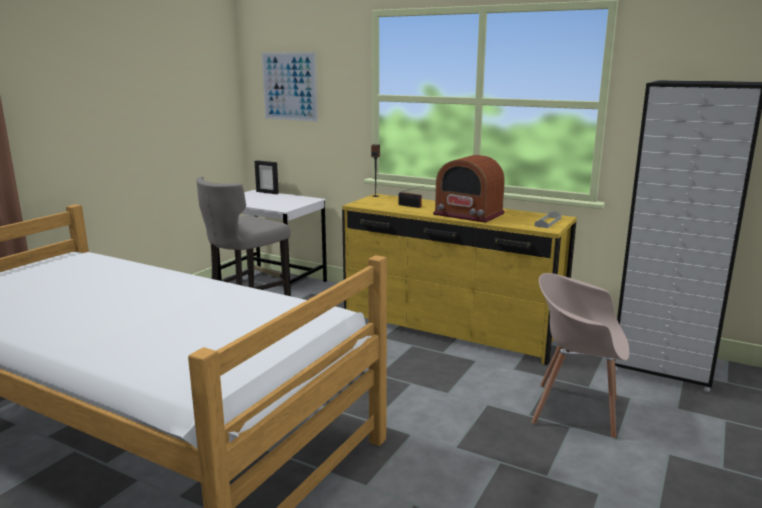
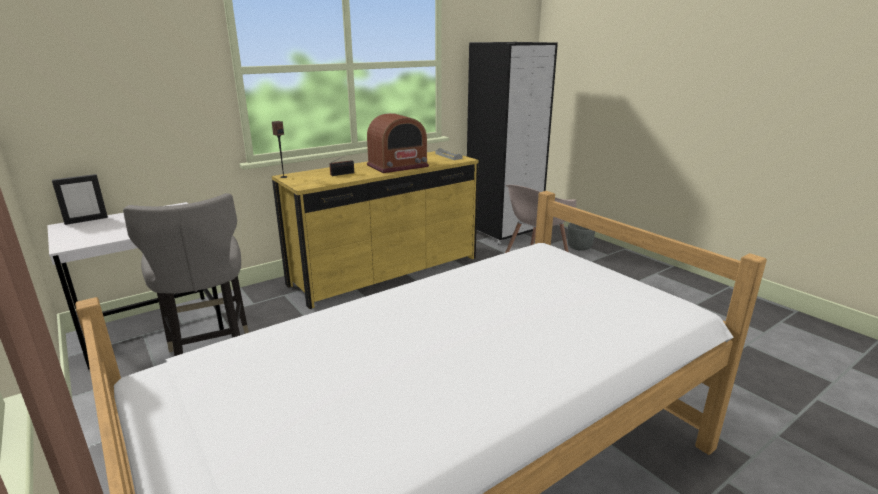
camera: 65 degrees left, 5 degrees up
(289, 86) = (94, 64): picture -> none
(708, 436) = (579, 247): none -> grey planter

